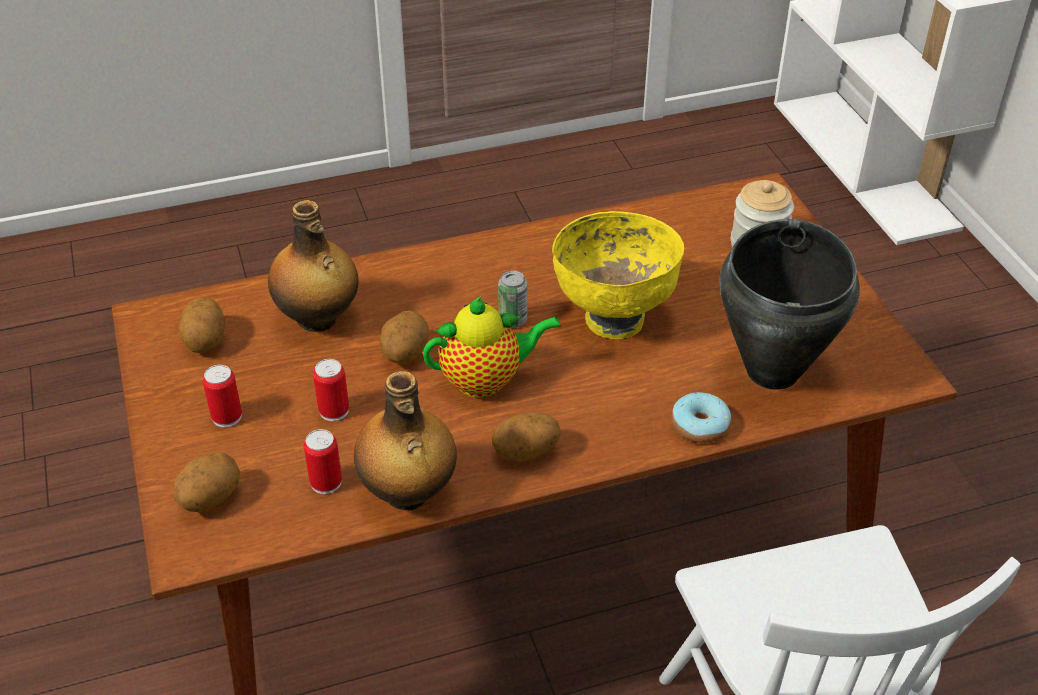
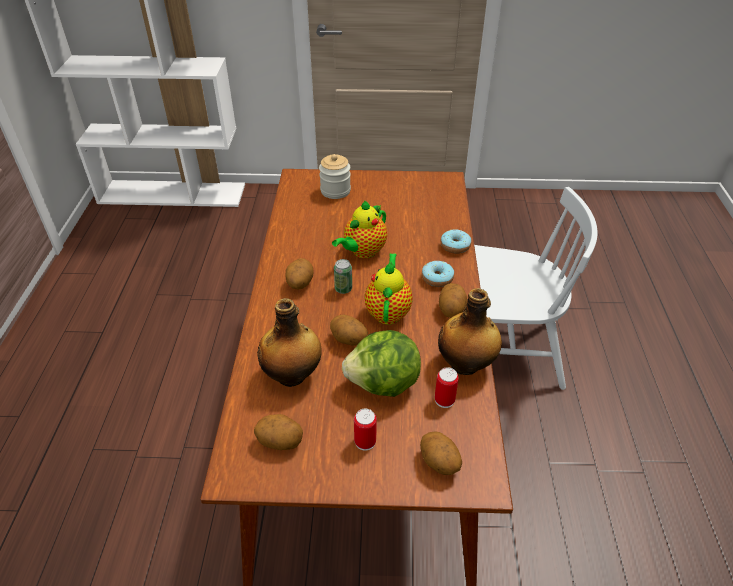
camera: 70 degrees left, 0 degrees up
(334, 411) = (383, 384): can -> lettuce
(500, 273) = (300, 284): none -> potato
(596, 420) = (437, 278): none -> donut
(614, 318) = (363, 252): yellow bowl -> teapot
(773, 371) = (428, 213): black cooking pot -> none

